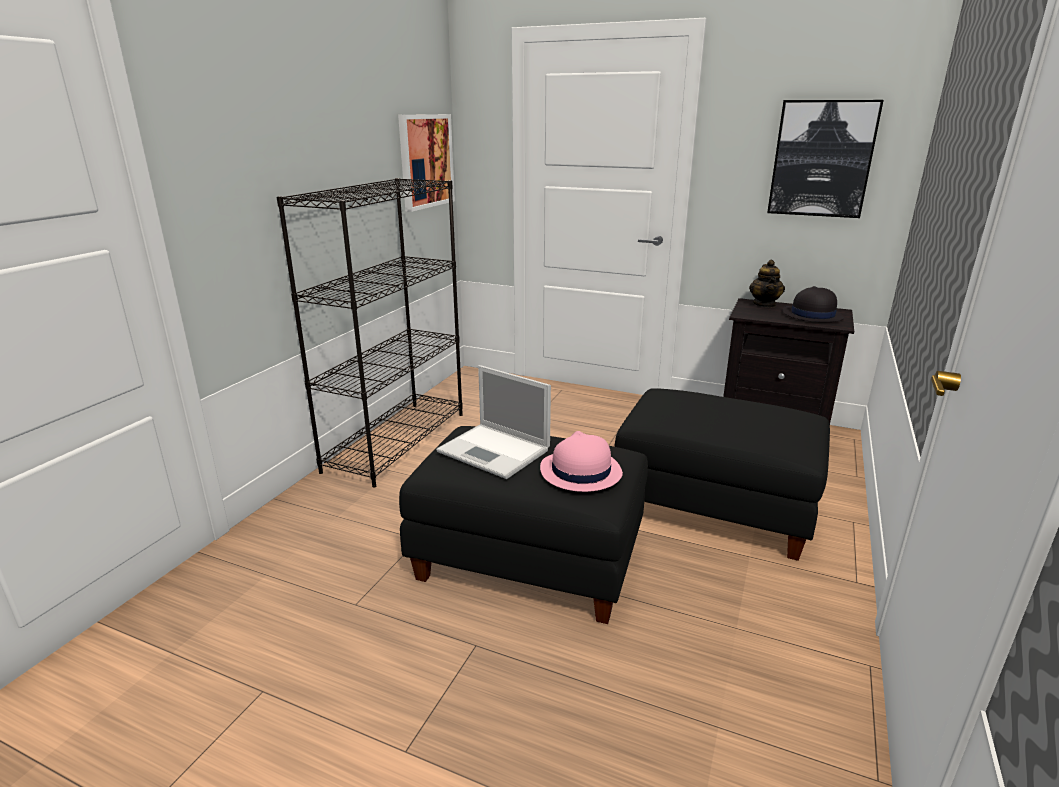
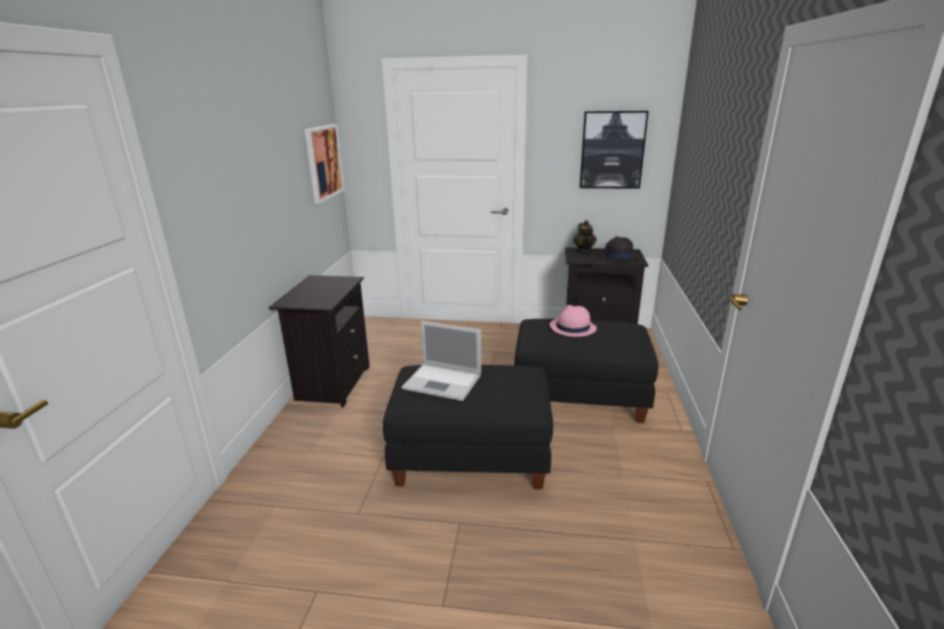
camera: 15 degrees left, 0 degrees up
(397, 441) = (332, 383): black bookcase -> black nightstand
(580, 471) = (509, 387): pink hat -> pink hat (572, 327)

